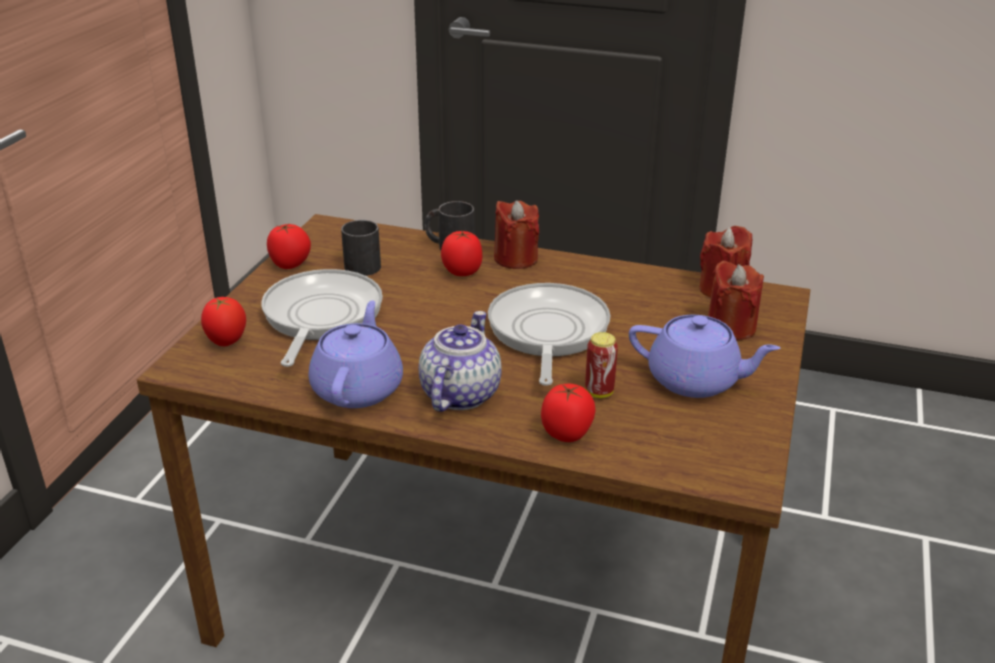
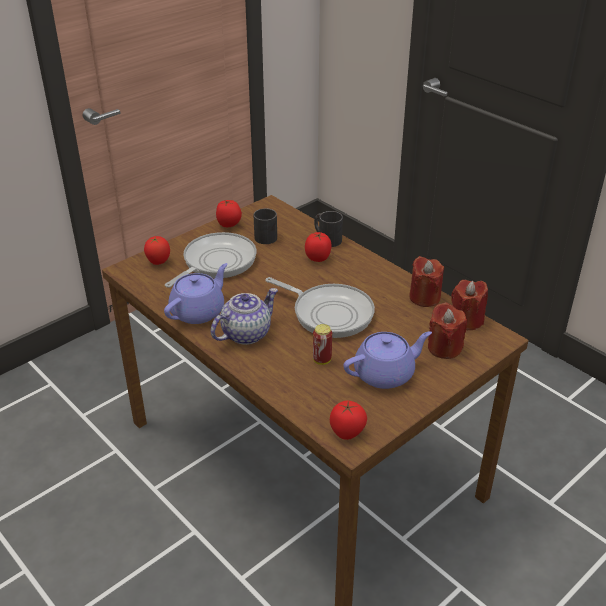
camera: 30 degrees right, 5 degrees up
(515, 258) = (357, 259): red candle -> red candle (424, 297)
(547, 332) = (329, 313): frying pan -> frying pan turned 90 degrees clockwise
(567, 434) = (280, 378): tomato -> tomato (347, 432)
(695, 380) = (385, 374): purple teapot -> purple teapot turned 75 degrees counterclockwise

